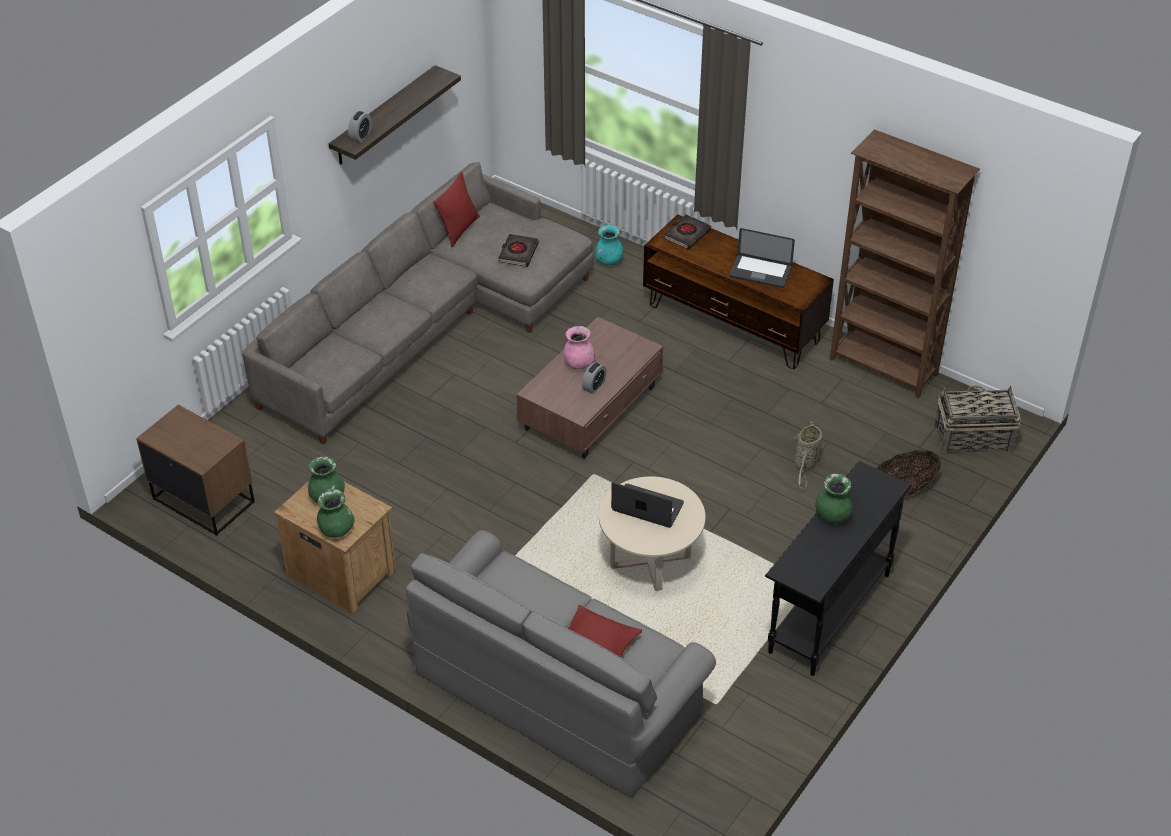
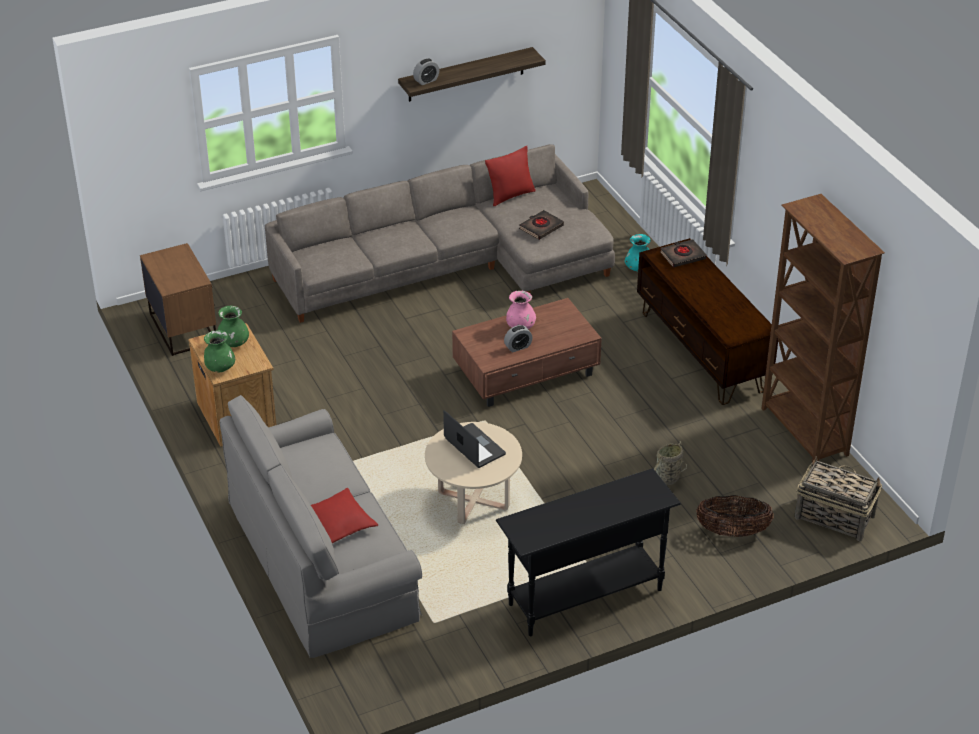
camera: 30 degrees right, 5 degrees down
(760, 272) = (719, 305): laptop -> none
(832, 515) = (590, 499): green vase -> none

